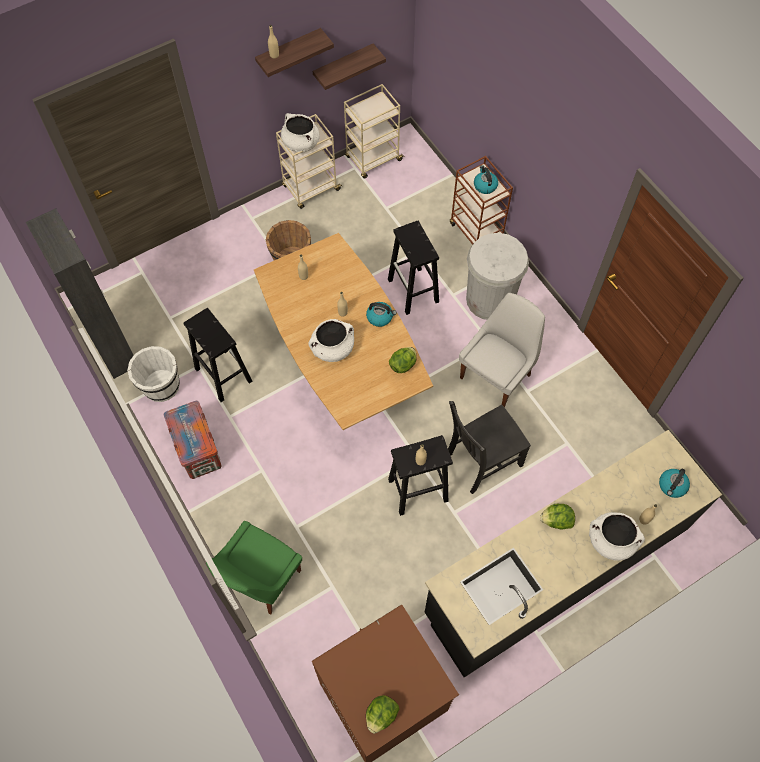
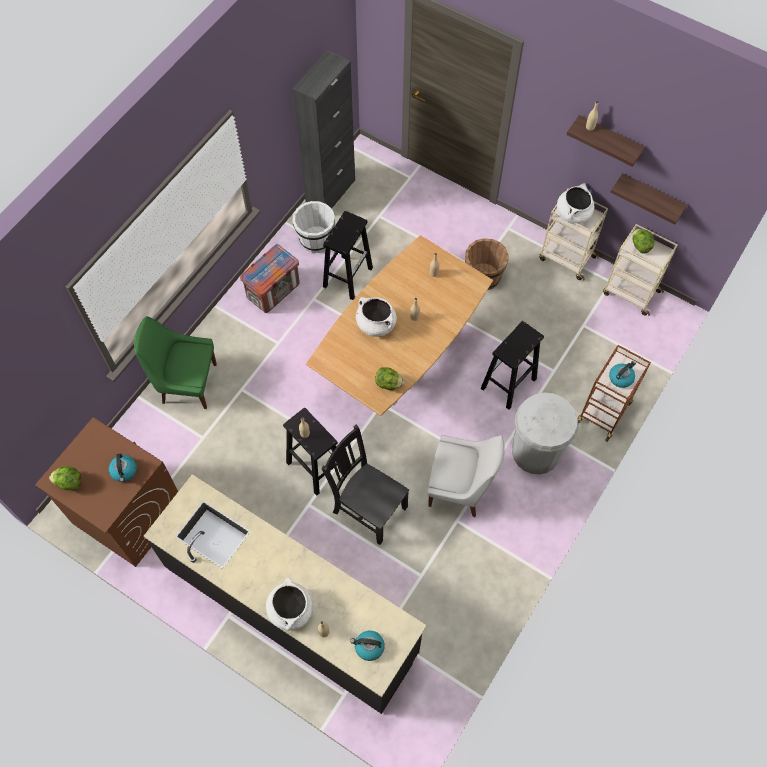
camera: 65 degrees right, 0 degrees up
(380, 317) = (425, 347): kettle -> kettle (124, 471)
(556, 520) = (290, 557): lettuce -> lettuce (640, 246)

